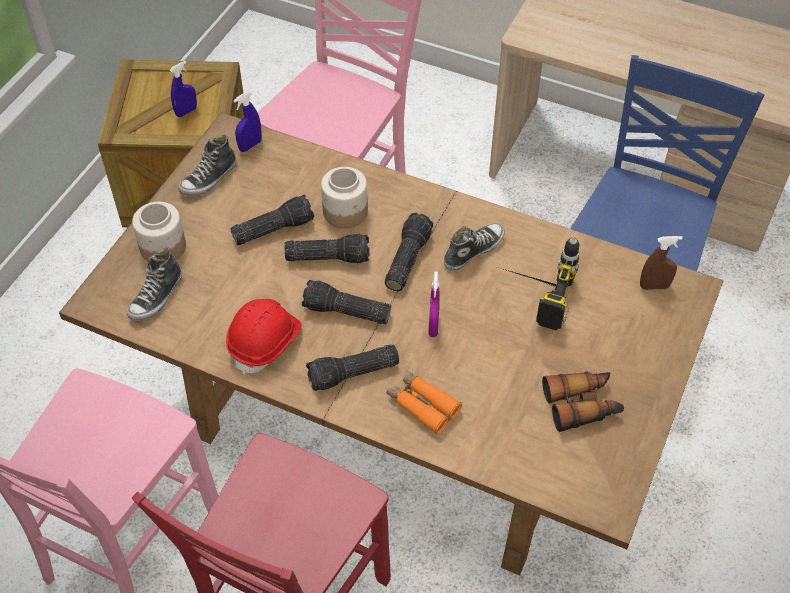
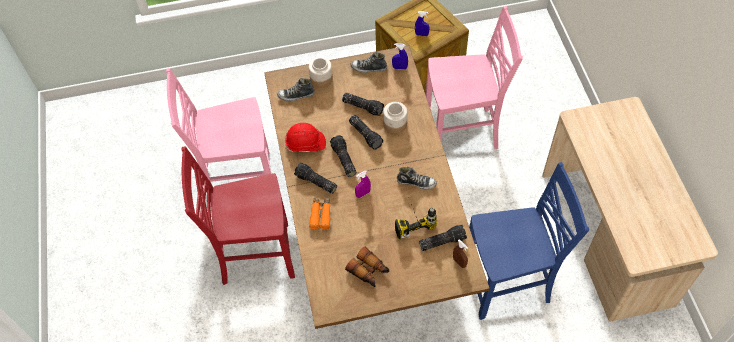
camera: 55 degrees right, 5 degrees up
(406, 259) = (389, 162): flashlight -> flashlight (442, 241)

